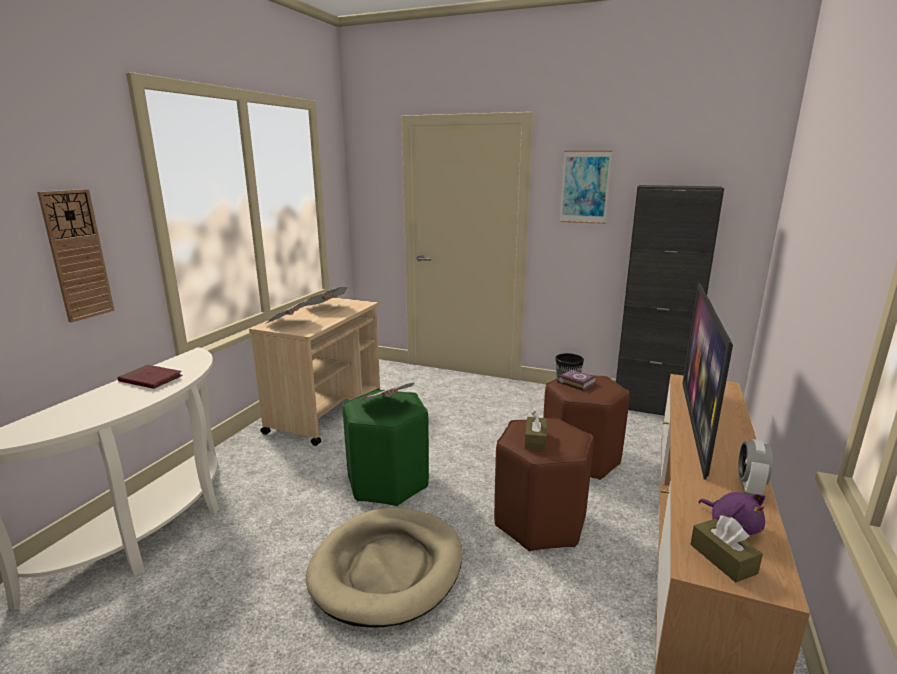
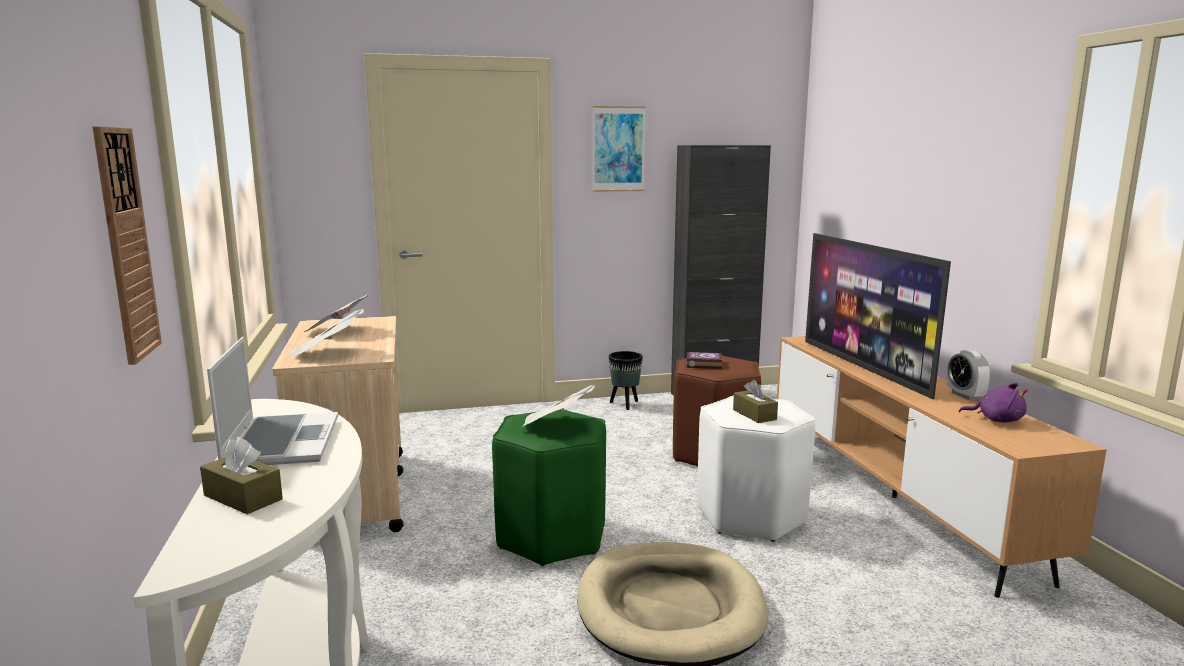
camera: 35 degrees left, 5 degrees down
(151, 379) = (281, 442): red book -> laptop
(540, 523) = (752, 517): brown stool -> white stool
(722, 559) = (1024, 438): brown tissue box -> brown tissue box (243, 497)

